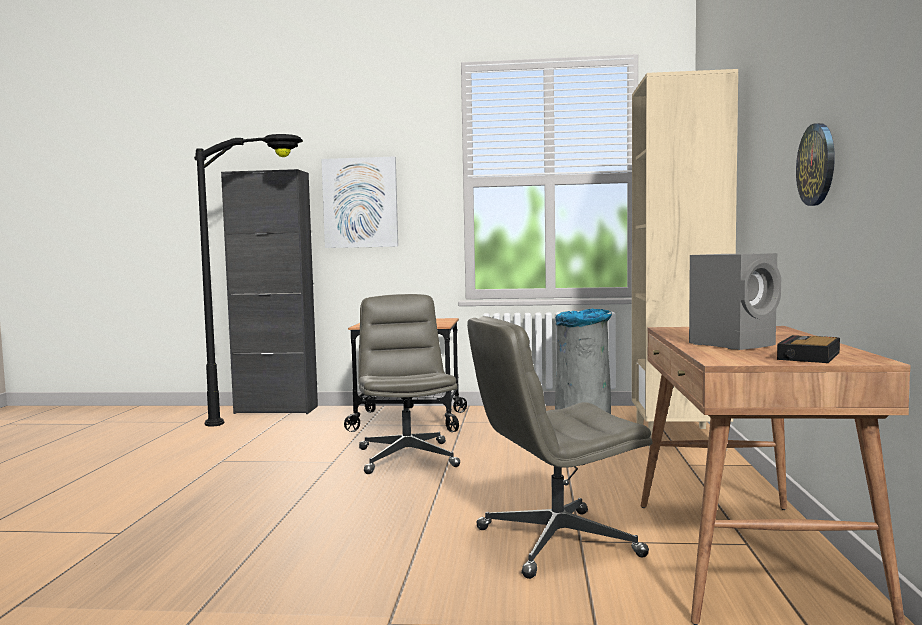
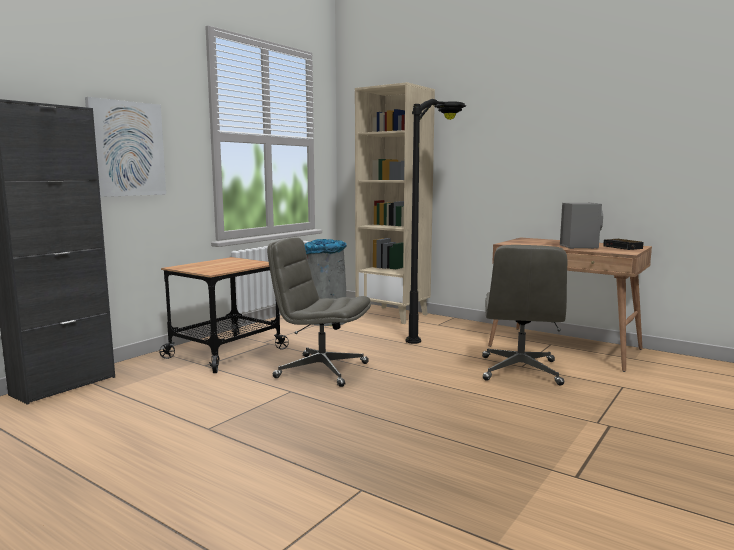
camera: 60 degrees left, 5 degrees up
(271, 424) = (118, 394): black floor lamp -> black floor lamp (436, 330)
(817, 164) = (544, 157): wall clock -> none

